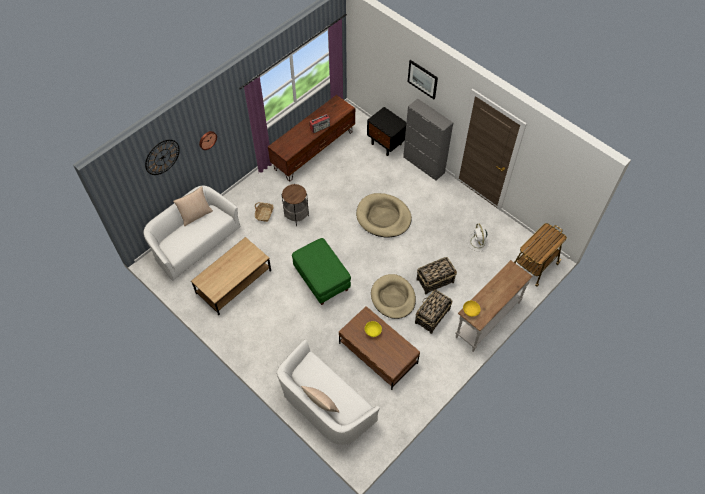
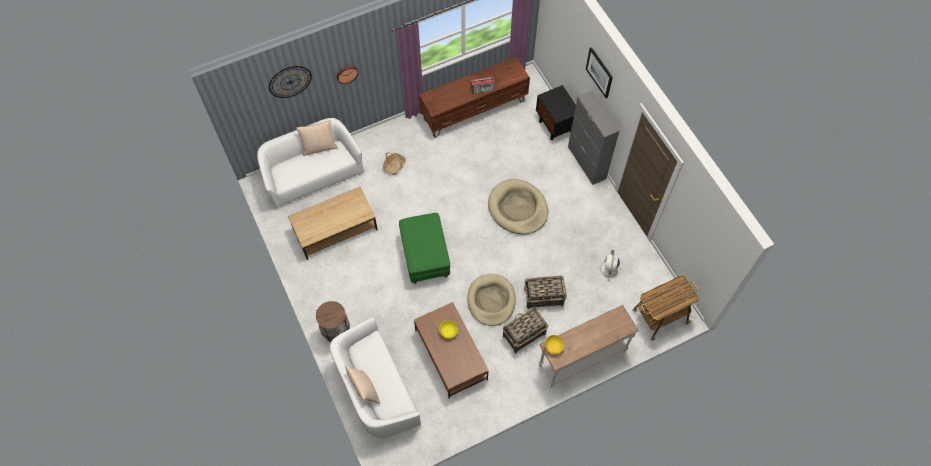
camera: 20 degrees right, 5 degrees up
(296, 216) = (426, 178): side table -> side table (336, 332)

